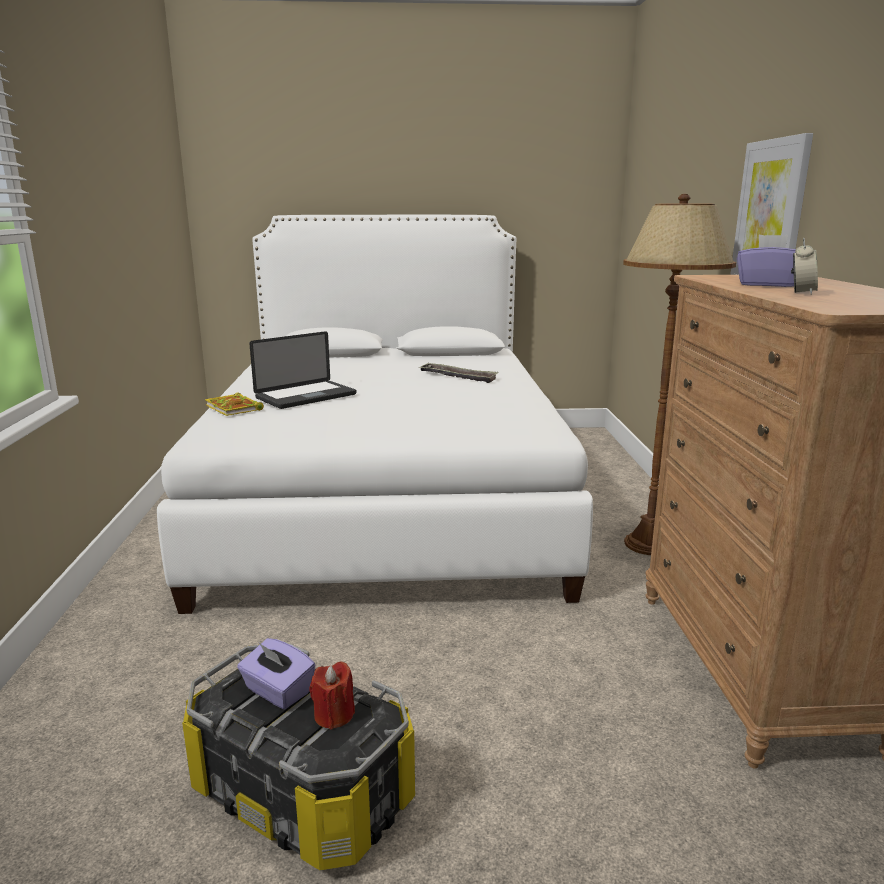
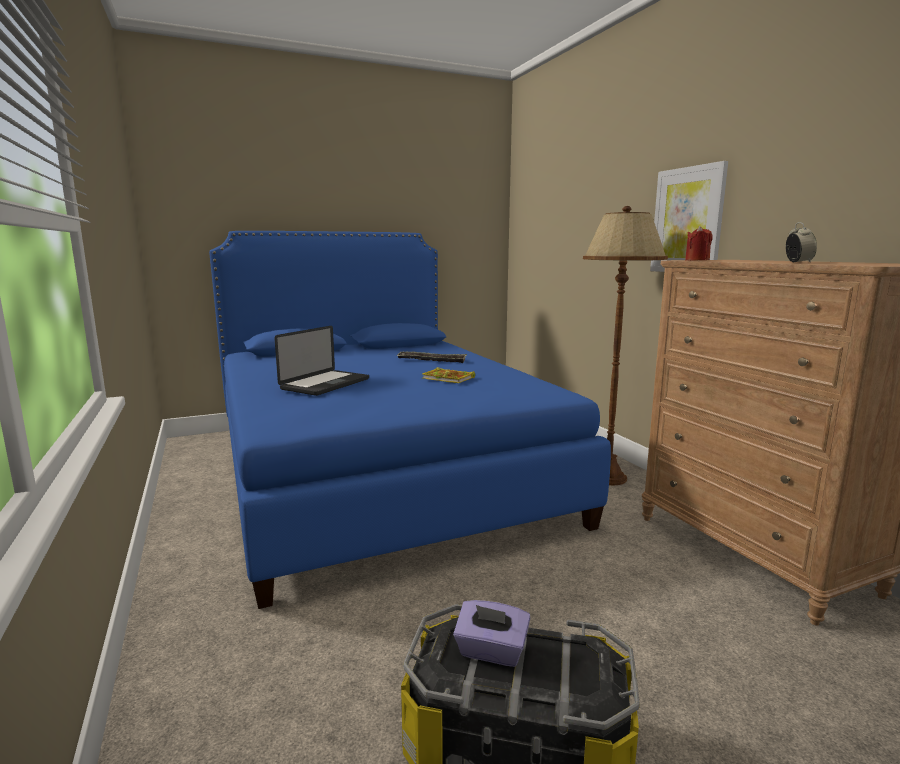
camera: 20 degrees left, 5 degrees down
(235, 408) = (268, 399): book -> book (449, 378)
(334, 715) = (562, 660): red candle -> red candle (697, 260)
(386, 497) = (377, 471): white bed -> blue bed
(766, 284) = (750, 261): purple tissue box -> none

